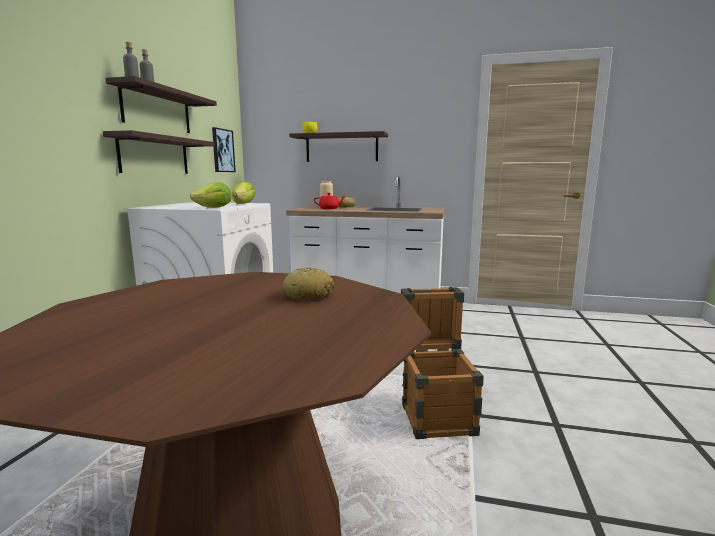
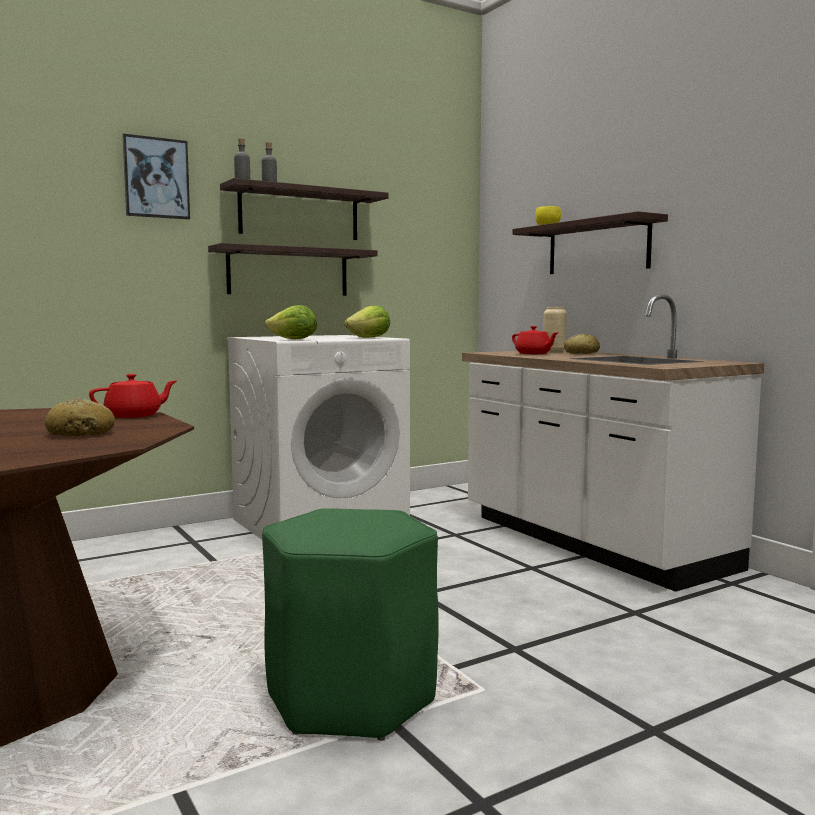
camera: 45 degrees right, 5 degrees down
(222, 150) = (428, 262): picture -> picture (156, 178)
(257, 277) = (134, 416): none -> red teapot
(435, 413) = (351, 698): crate -> green stool

